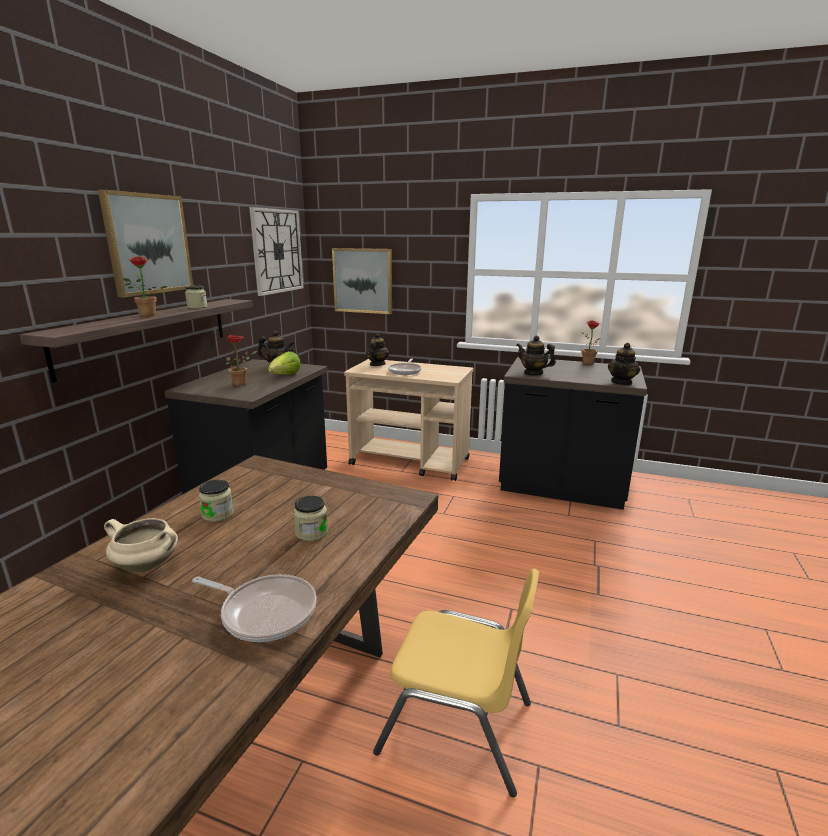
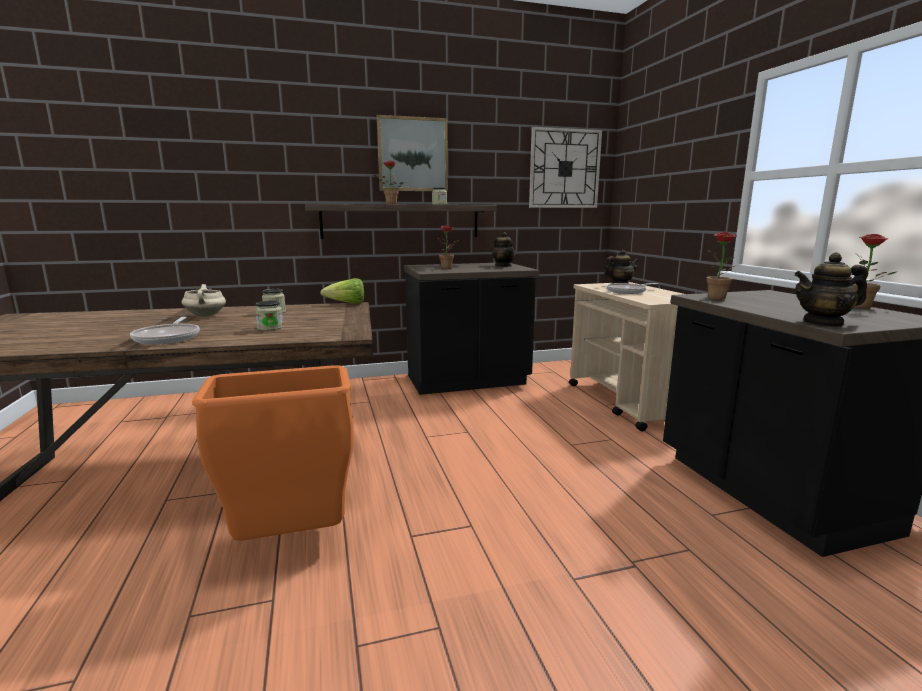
camera: 55 degrees right, 5 degrees down
(285, 376) = (487, 269): lettuce -> lettuce (347, 304)
(363, 280) = (649, 198): picture -> none
(457, 726) = (292, 542): yellow chair -> orange trash can
(533, 373) = (719, 298): teapot -> potted plant

